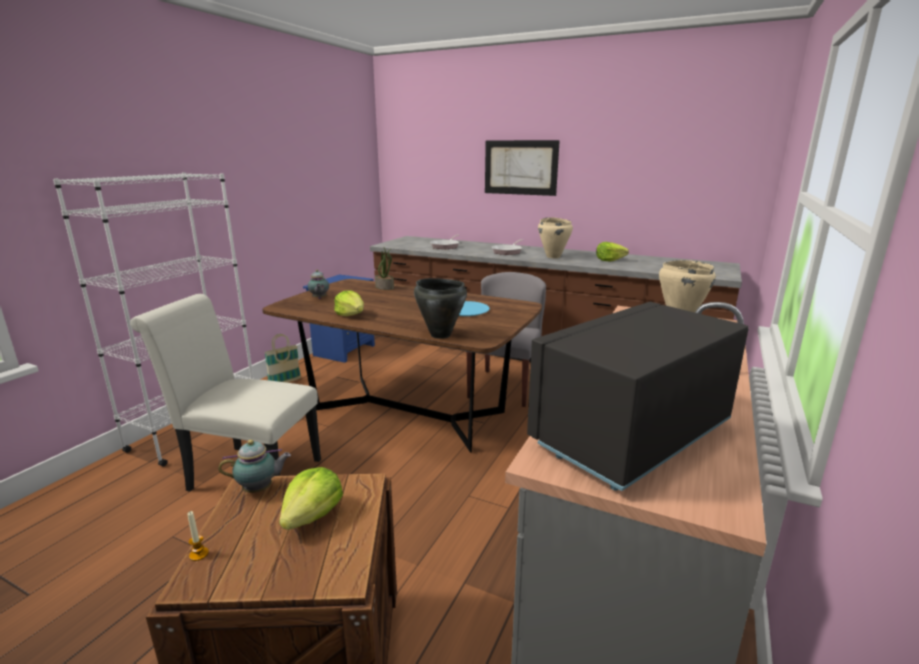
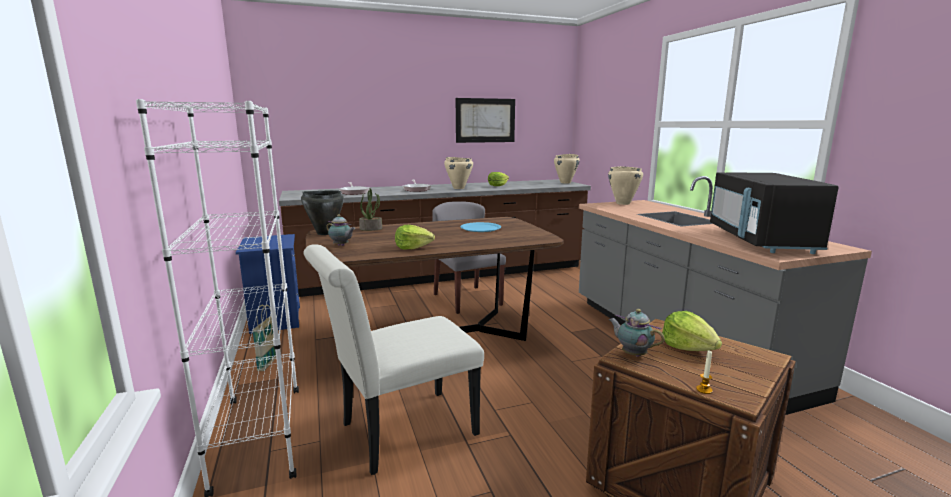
camera: 45 degrees left, 5 degrees down
(260, 489) = (632, 354): teapot -> teapot turned 75 degrees counterclockwise
(440, 335) = (515, 242): black cooking pot -> black cooking pot (325, 233)
(520, 167) = (401, 118): picture -> picture (485, 120)
(720, 270) = (565, 182): none -> beige cooking pot

